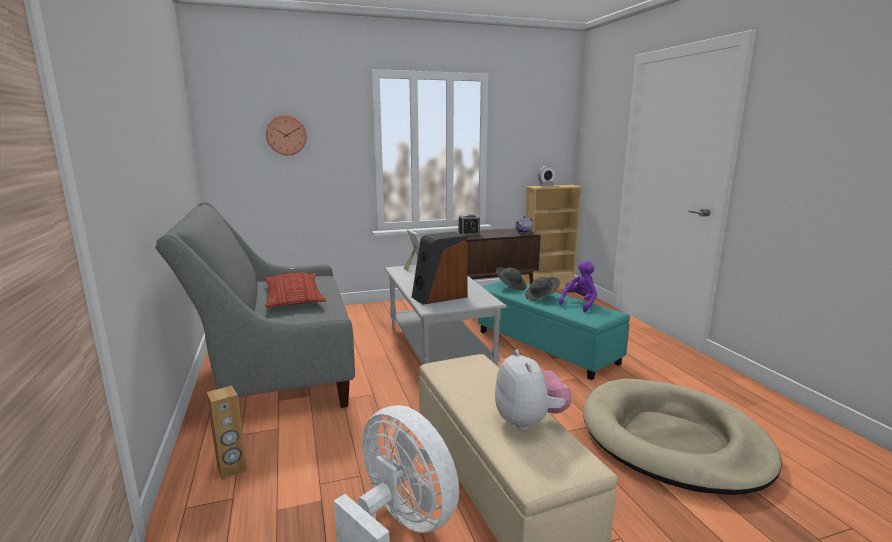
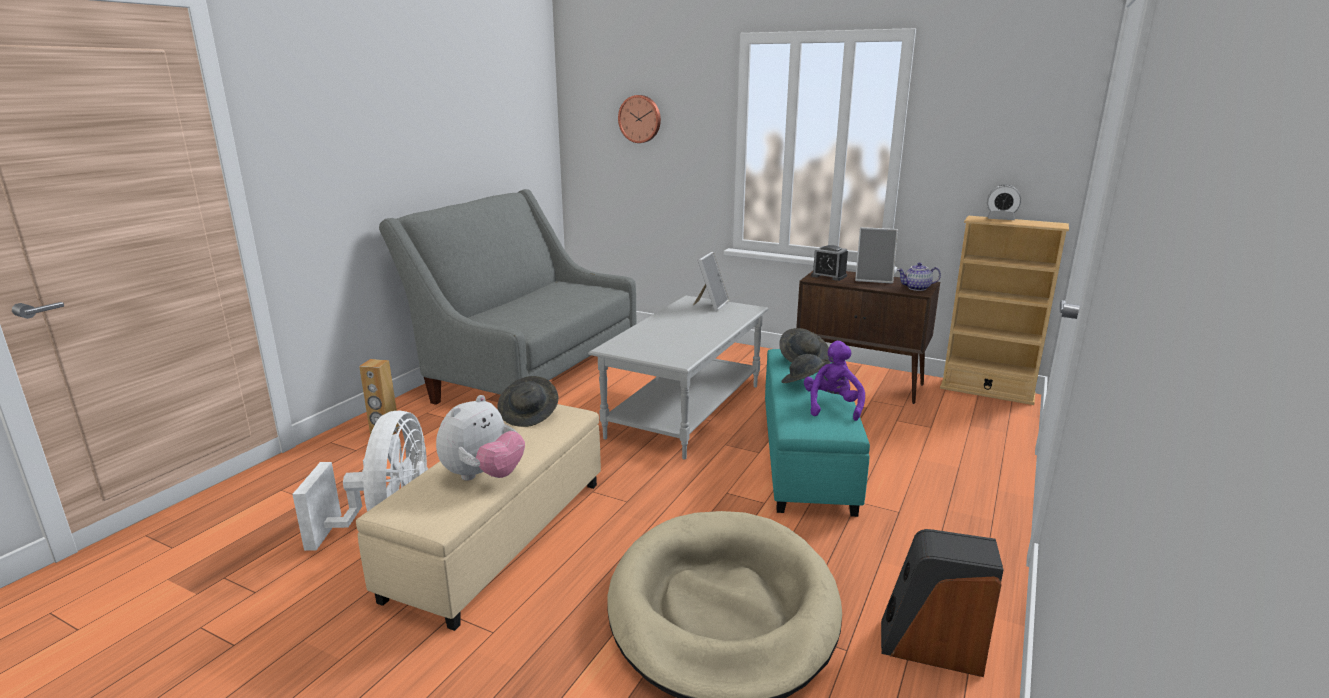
camera: 45 degrees right, 5 degrees up
(293, 296) = (545, 302): pillow -> none
(439, 296) = (648, 340): speaker -> speaker (931, 646)
(451, 372) = (529, 415): none -> grey hat
(493, 232) = (874, 279): none -> picture frame
(579, 304) = (832, 406): purple plush toy -> purple plush toy turned 75 degrees counterclockwise

